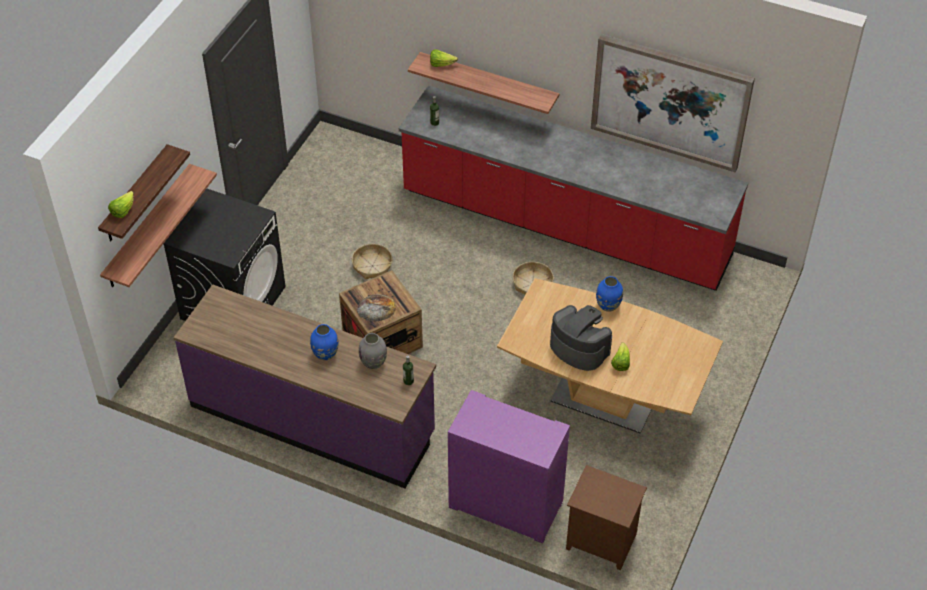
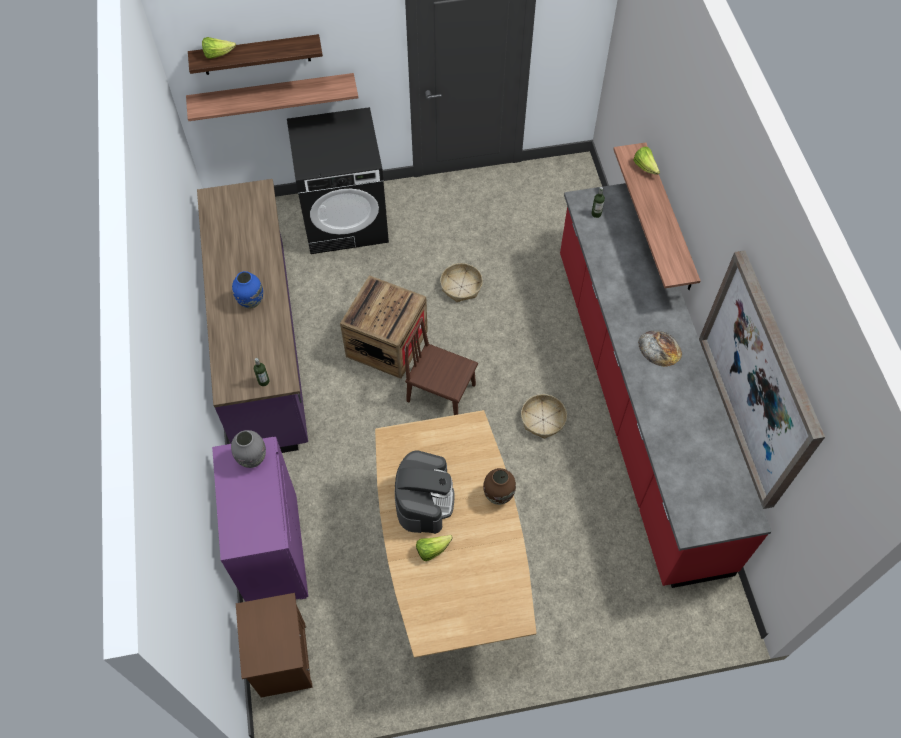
camera: 55 degrees right, 10 degrees up
(374, 363) = (266, 342): grey vase -> grey vase (252, 459)
(376, 308) = (373, 312): bread -> bread (659, 348)
(457, 330) = (441, 393): none -> brown chair
(608, 306) = (498, 495): blue vase -> brown vase

